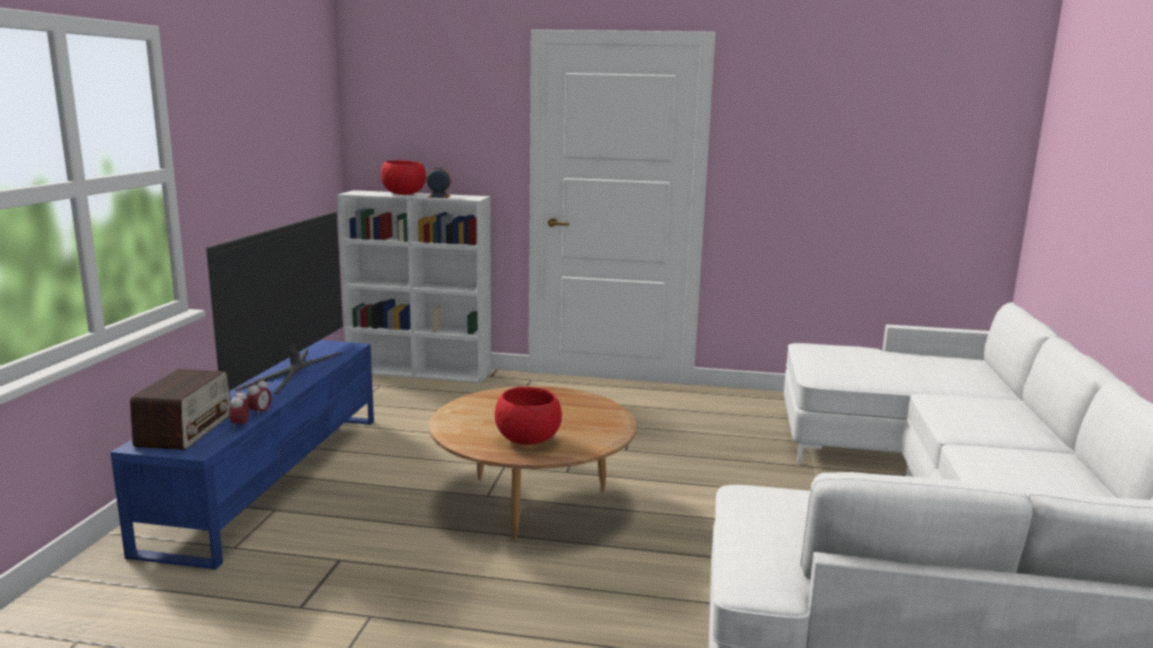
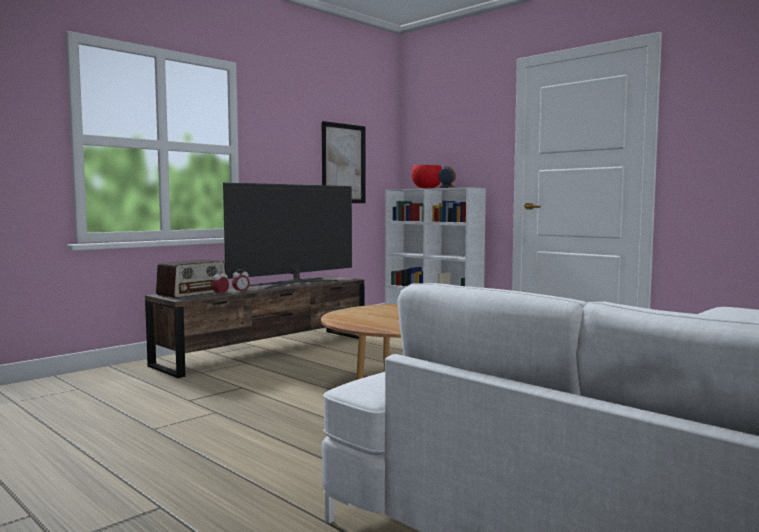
camera: 35 degrees right, 10 degrees down
(272, 477) = (267, 351): blue tv stand -> brown tv stand
(288, 165) = (343, 163): none -> picture
(527, 441) = (375, 322): red bowl -> none

